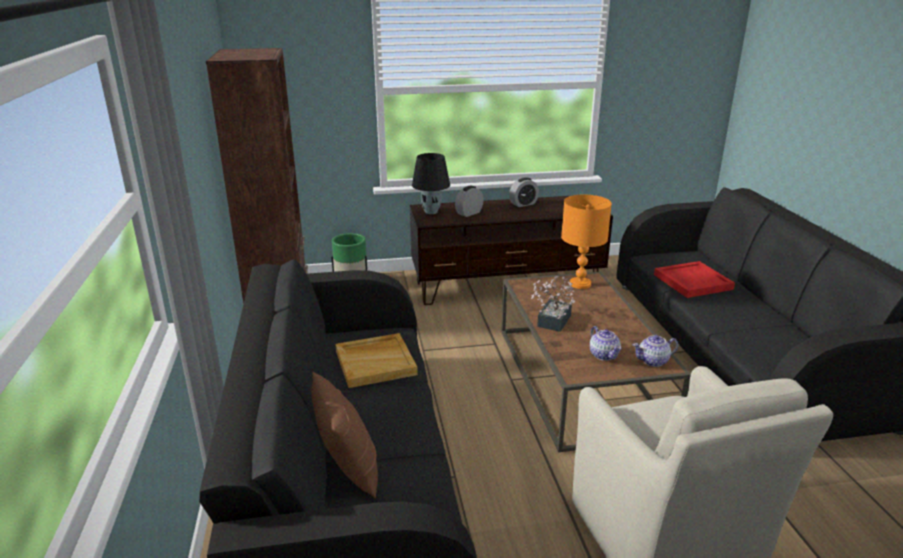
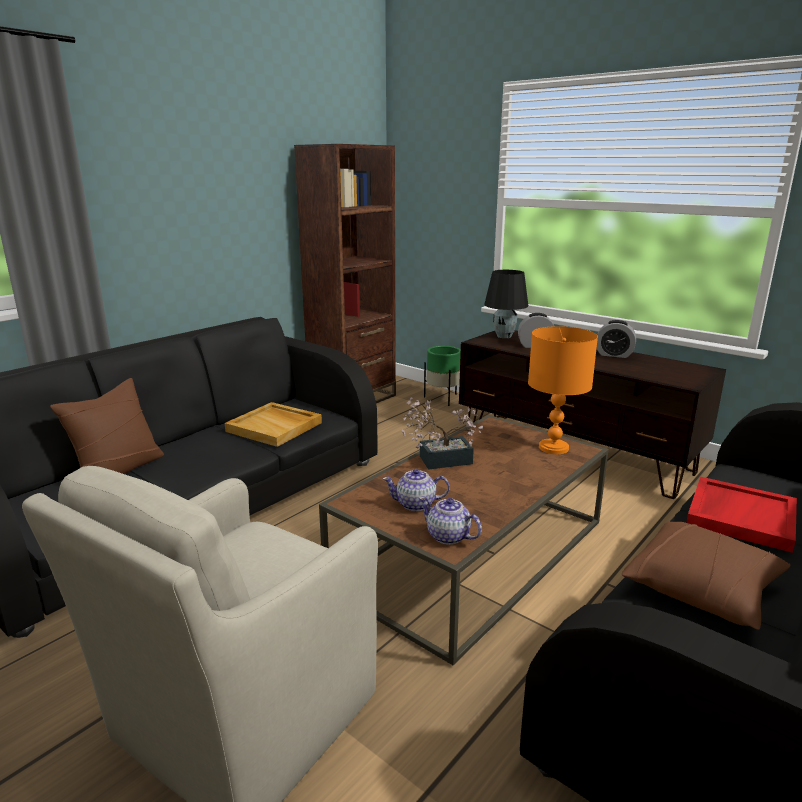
camera: 50 degrees right, 5 degrees down
(603, 355) = (416, 504): teapot -> teapot turned 60 degrees clockwise
(742, 324) = (702, 589): none -> brown pillow

